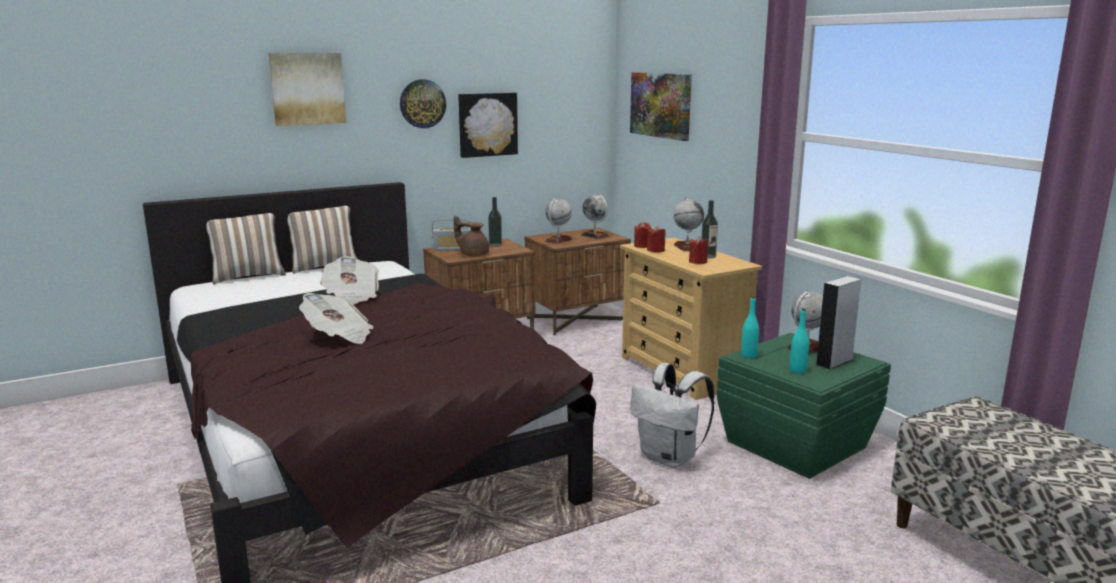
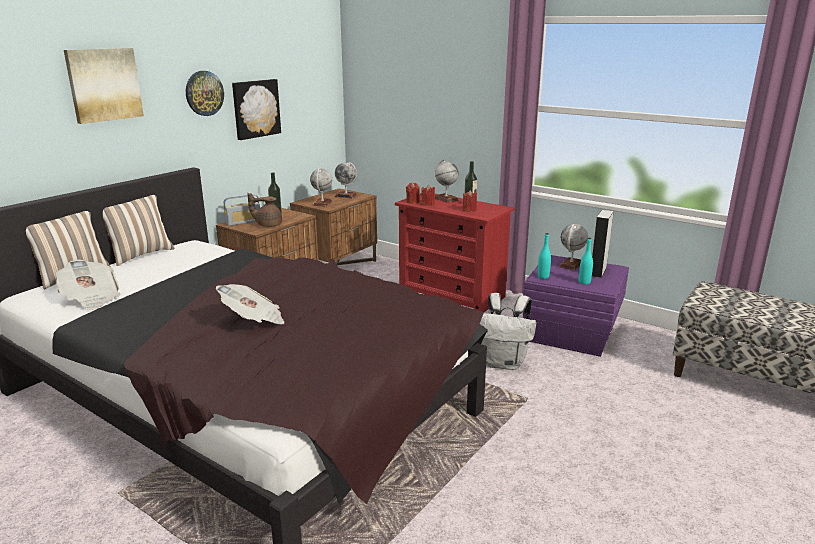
camera: 25 degrees left, 5 degrees up
(351, 297) = (213, 280): newspaper -> newspaper (91, 298)
(661, 105) = (395, 85): picture -> none
(683, 371) = (452, 294): beige dresser -> red dresser
(795, 443) = (570, 333): green storage box -> purple storage box

